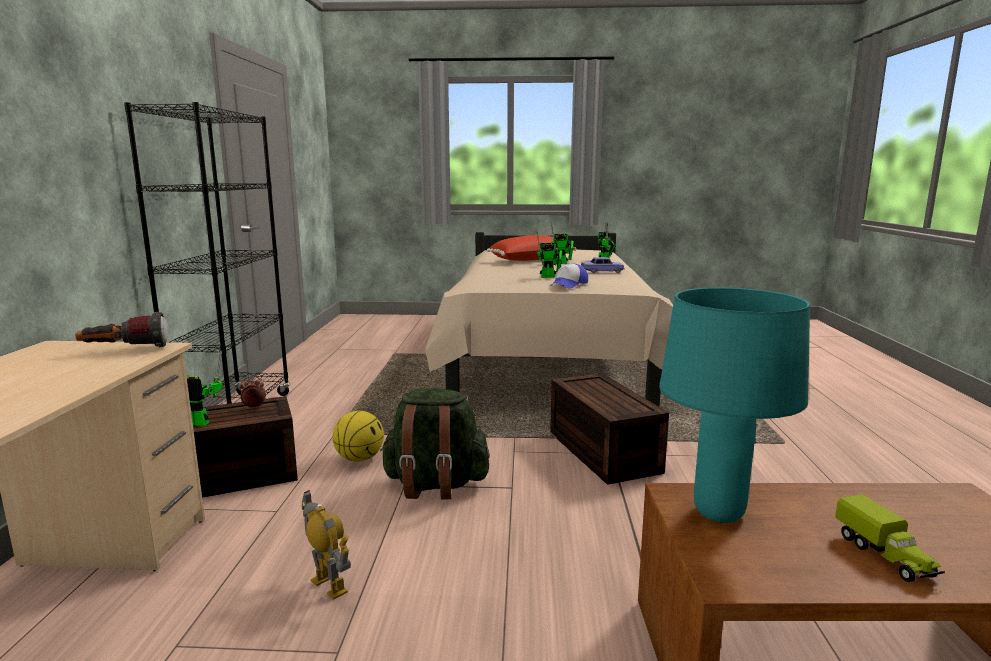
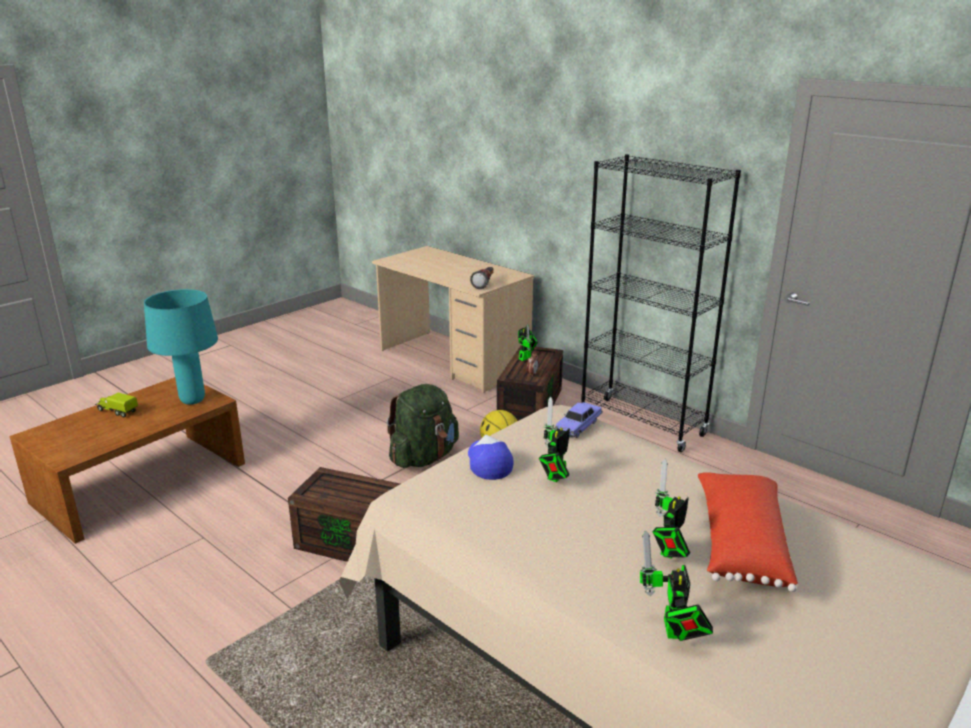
camera: 130 degrees right, 10 degrees up
(329, 585) = (380, 406): toy robot -> none
(602, 271) = (542, 538): toy car -> toy car (578, 426)

